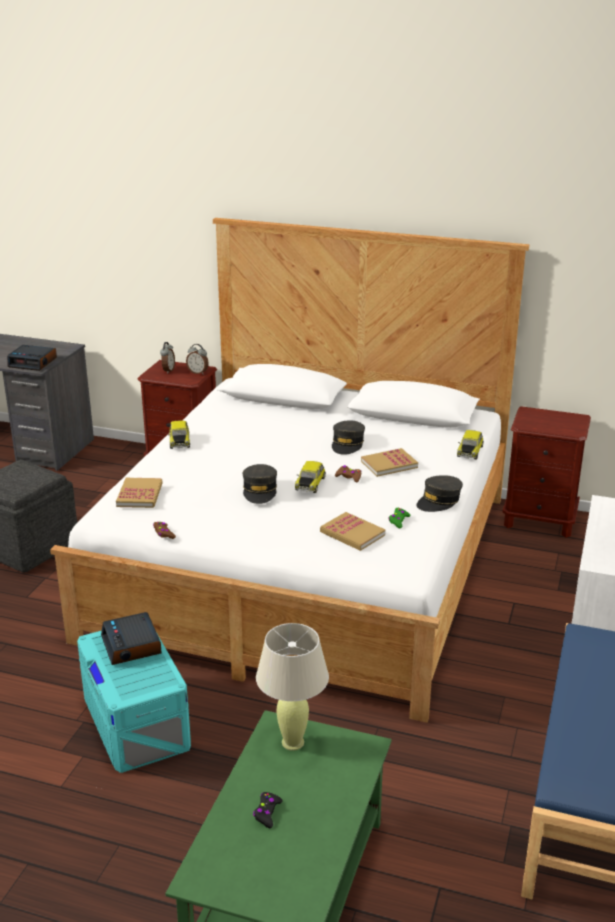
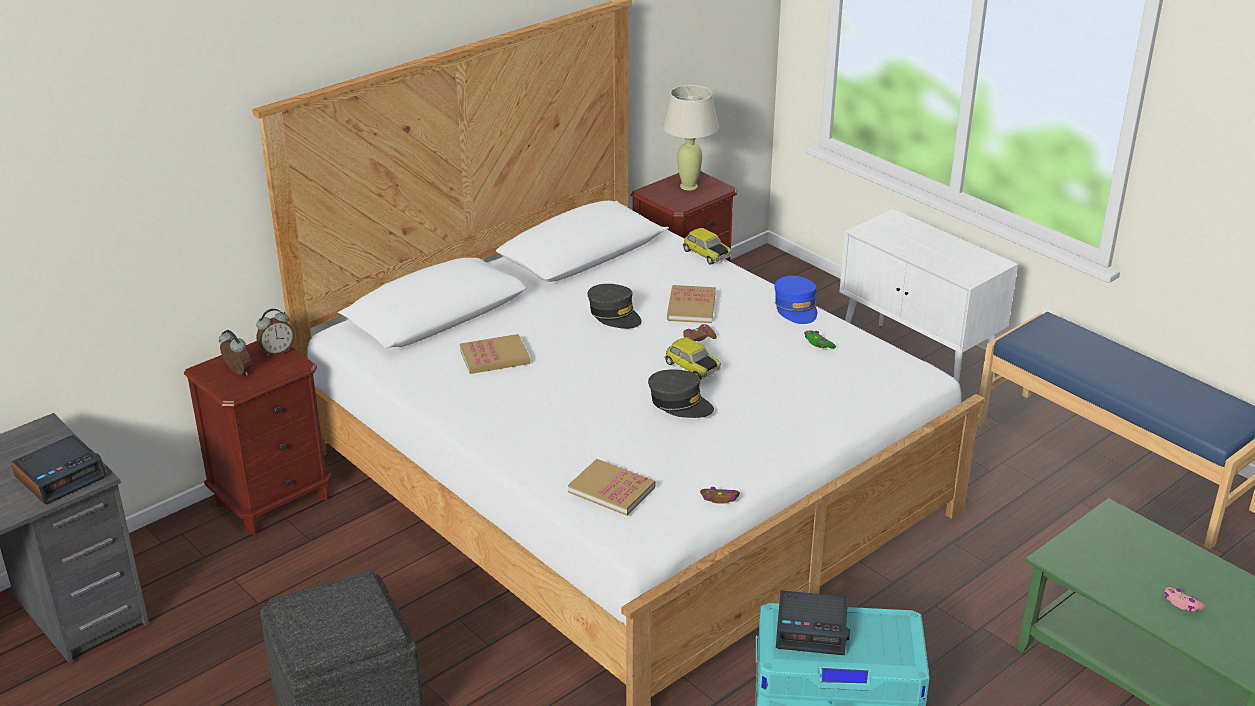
camera: 60 degrees left, 5 degrees up
(179, 441) = (481, 424): toy car -> none
(267, 813) = (1182, 603): black game controller -> pink game controller
(293, 742) = (1087, 556): beige table lamp -> beige table lamp (689, 186)
(352, 533) = (822, 378): book -> book (494, 357)
(439, 501) = (796, 308): grey cap -> blue cap

